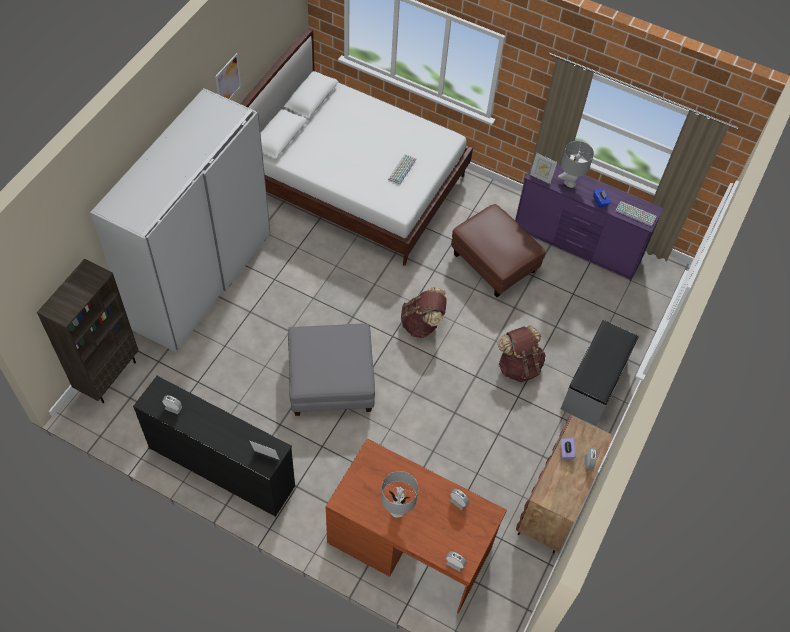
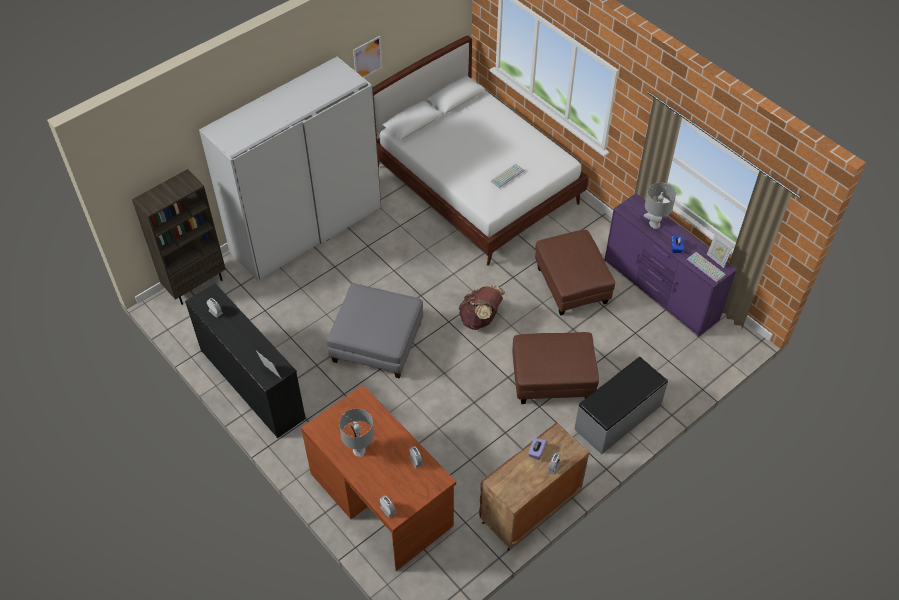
camera: 25 degrees right, 5 degrees down
(518, 366) = (552, 380): brown backpack -> brown ottoman
(541, 177) = (628, 212): picture frame -> picture frame (716, 260)

